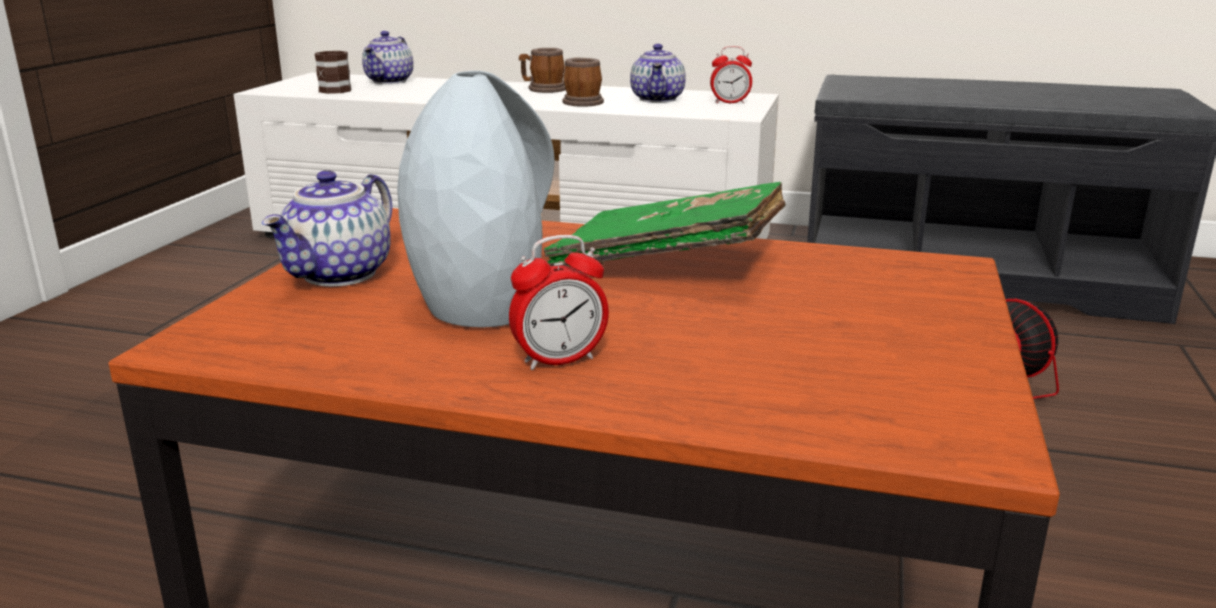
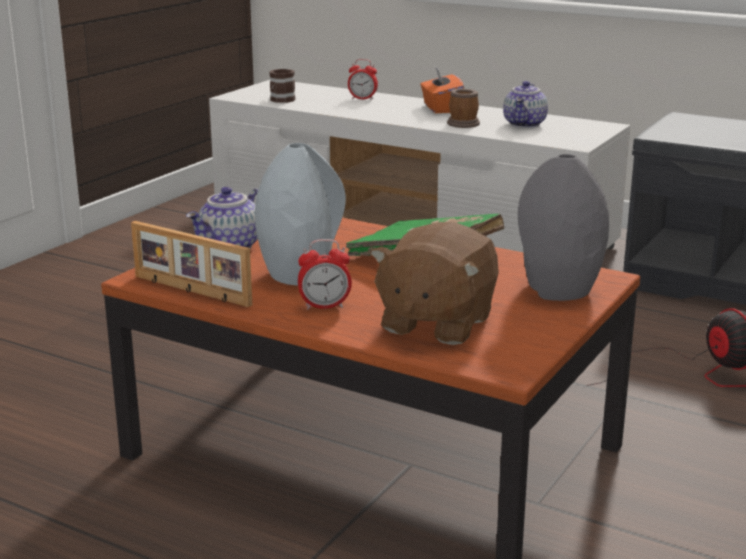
camera: 15 degrees right, 0 degrees up
(293, 359) = (190, 291): none -> picture frame
(390, 81) = (327, 92): teapot -> none
(543, 90) = (441, 108): mug -> orange tissue box
(730, 103) = (580, 131): alarm clock -> alarm clock (362, 99)
(773, 369) = (435, 323): none -> brown plush toy
(909, 292) = (558, 290): none -> grey vase

